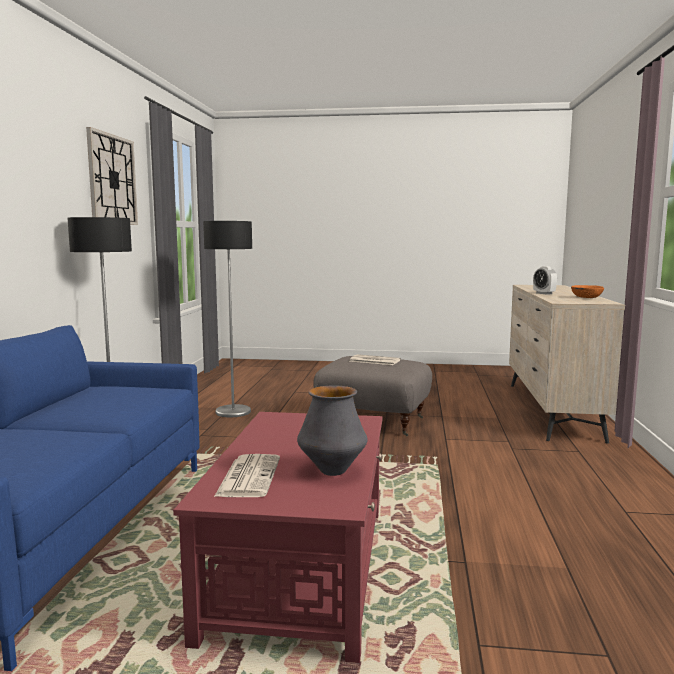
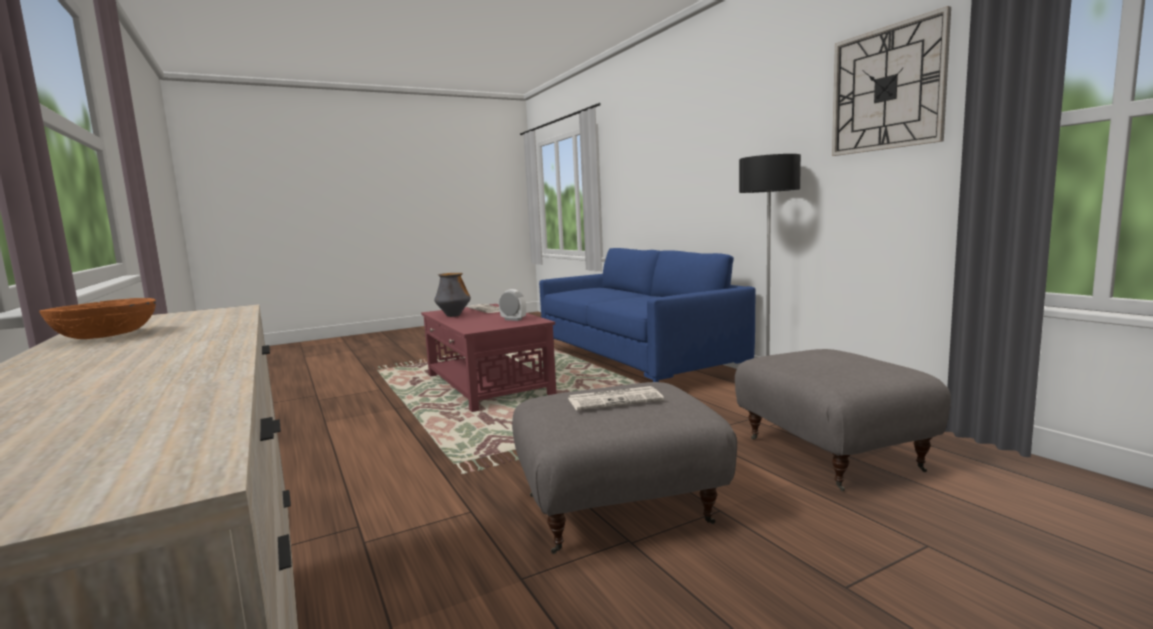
camera: 145 degrees right, 0 degrees up
(233, 412) = (828, 455): floor lamp -> grey ottoman
(544, 293) = (210, 341): alarm clock -> alarm clock (513, 319)

